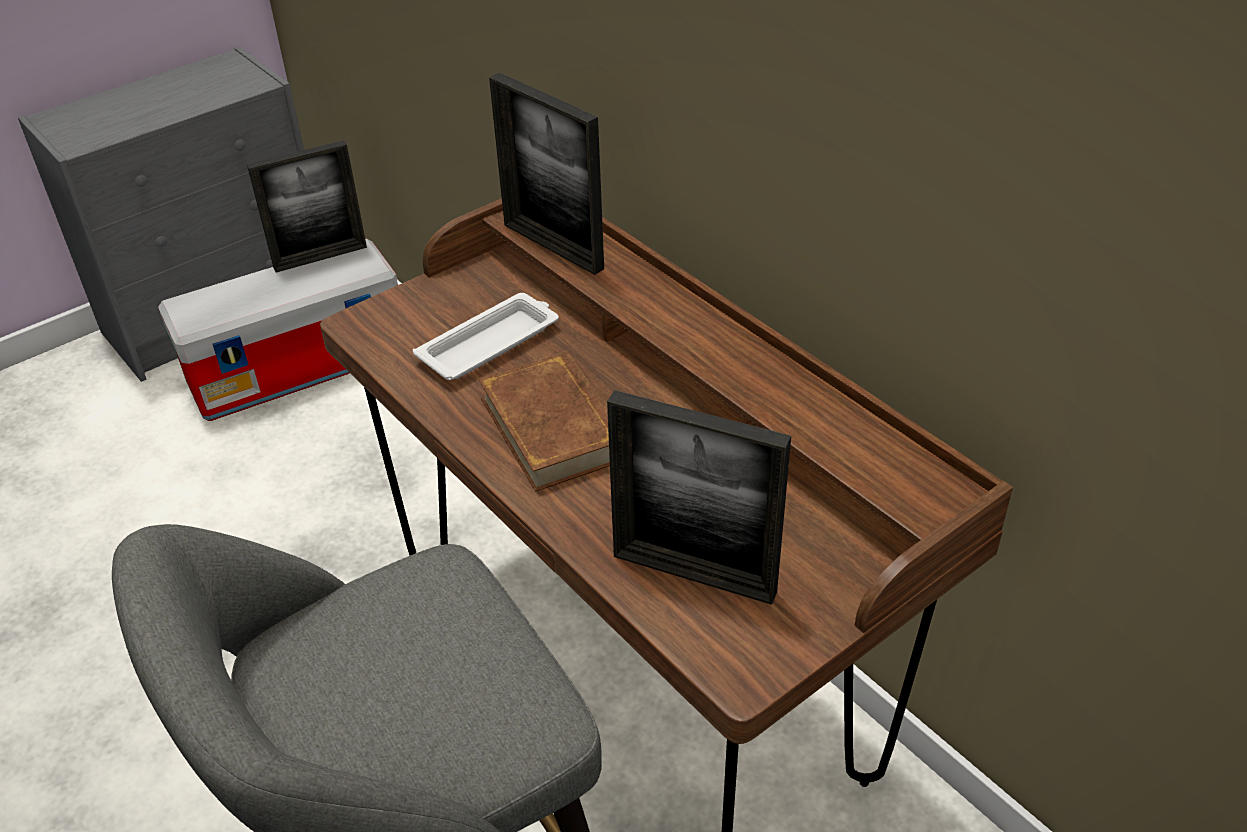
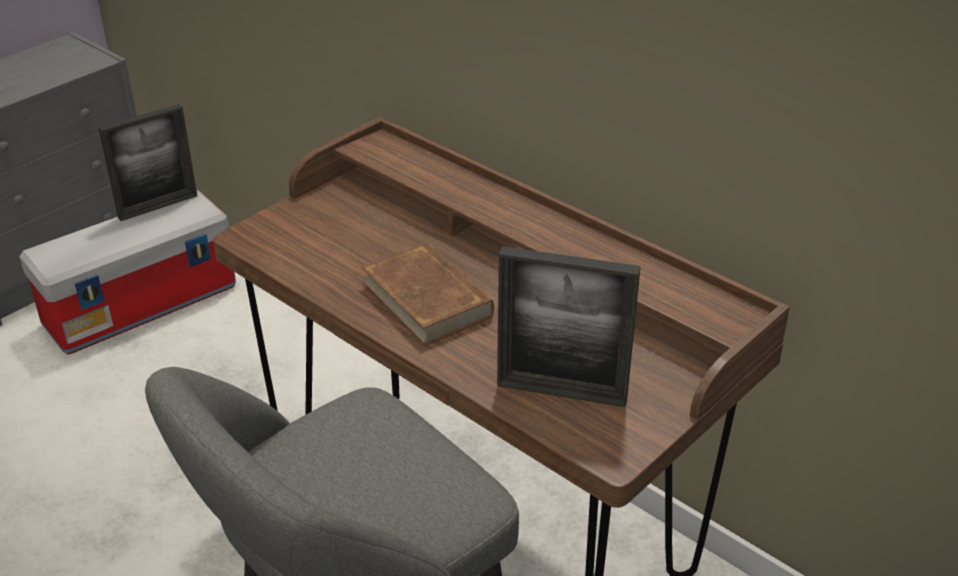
camera: 10 degrees left, 5 degrees down
(491, 343) = (359, 243): white tray -> none
(553, 246) = (398, 166): picture frame -> none

